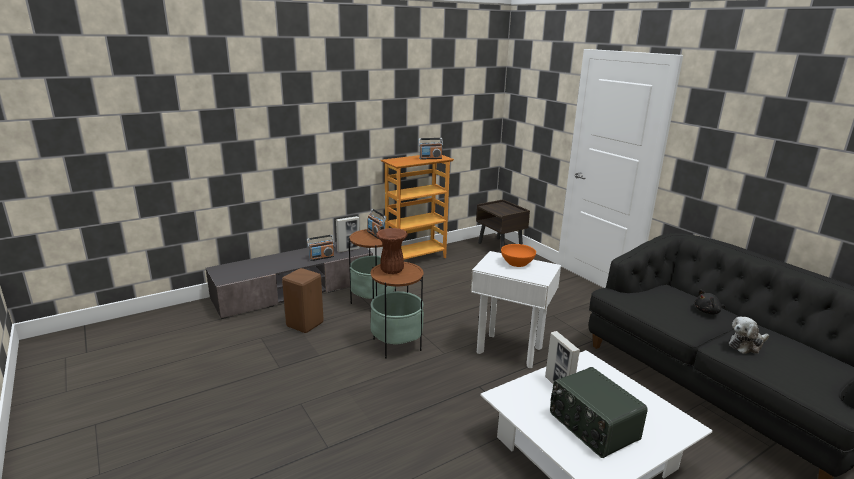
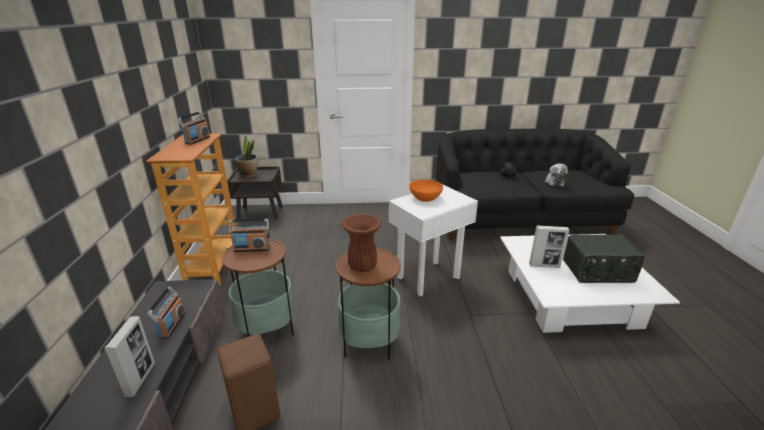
camera: 60 degrees left, 5 degrees up
(348, 250) = (183, 295): picture frame -> picture frame (140, 379)
(499, 207) = (248, 174): none -> potted plant

